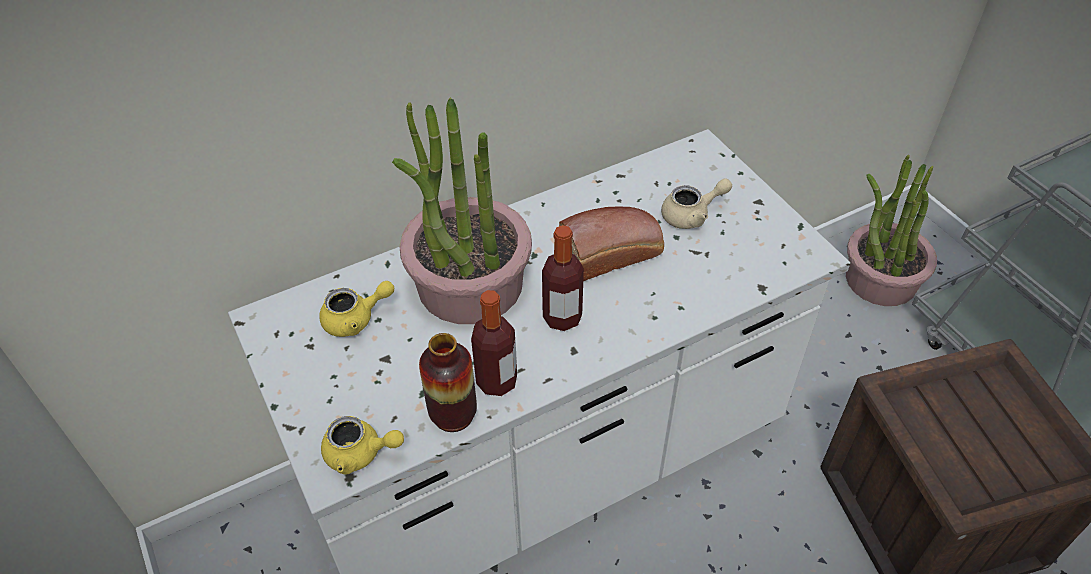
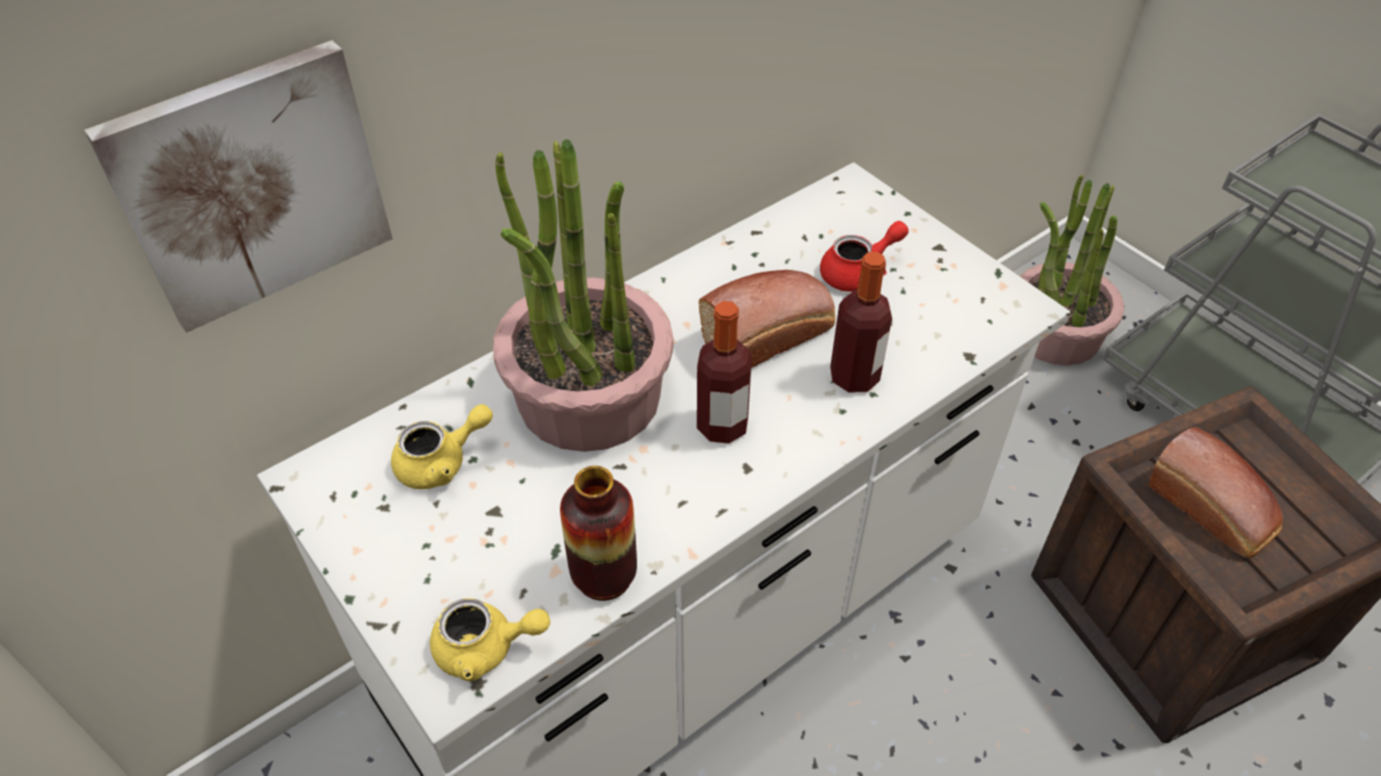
camera: 10 degrees left, 0 degrees up
(236, 110) = (252, 185): none -> picture
(497, 381) = (653, 522): bottle -> bottle (854, 377)
(692, 215) = (859, 273): beige teapot -> red teapot
(955, 433) = (1213, 511): none -> bread

